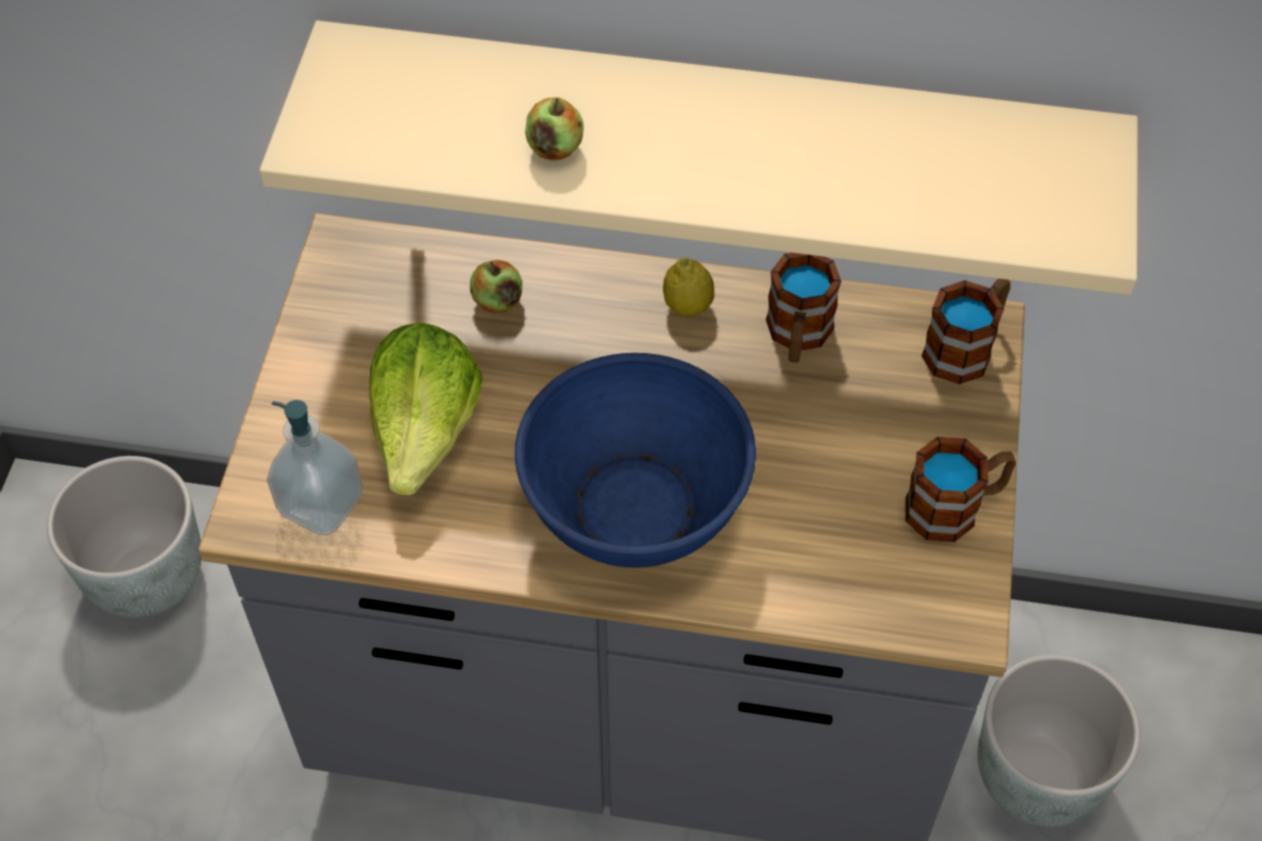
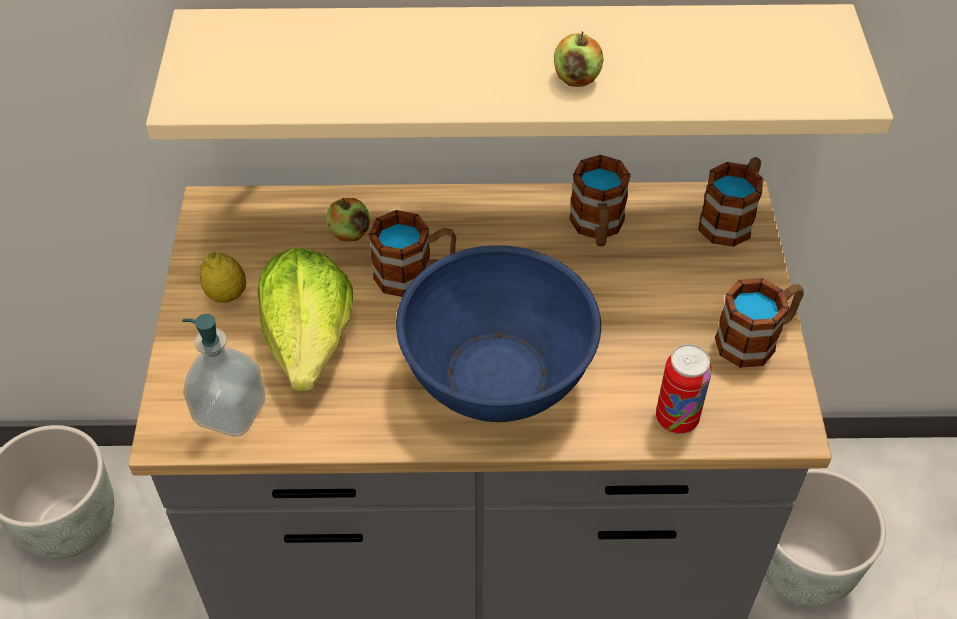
camera: 10 degrees left, 5 degrees down
(555, 148) = (396, 78): apple -> apple (576, 78)
(565, 365) = (415, 274): none -> mug
(687, 306) = (505, 217): lemon -> lemon (226, 295)
(833, 592) = (676, 419): none -> can

